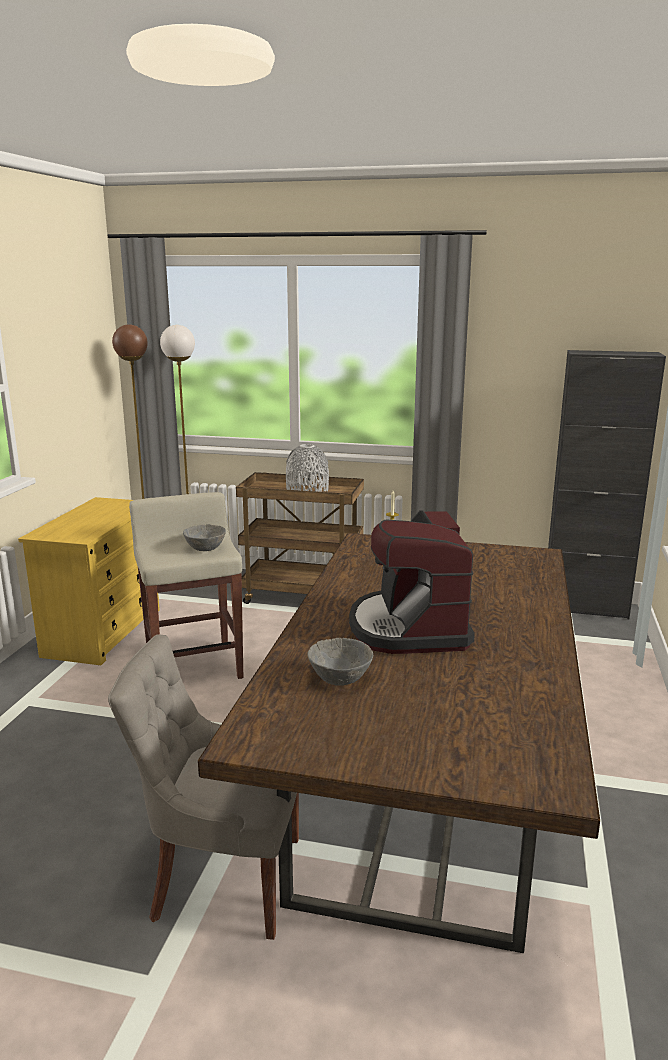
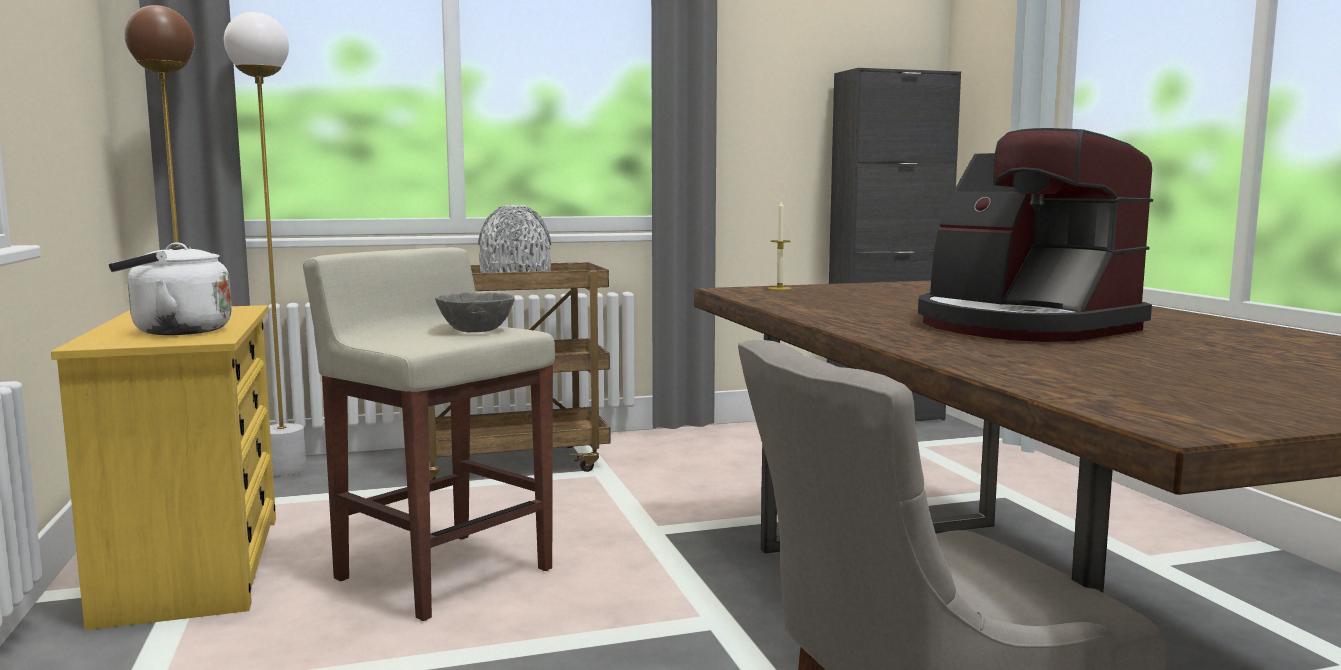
camera: 30 degrees left, 10 degrees down
(80, 527) = (175, 331): none -> white kettle
(340, 679) = (1088, 363): grey bowl -> none

